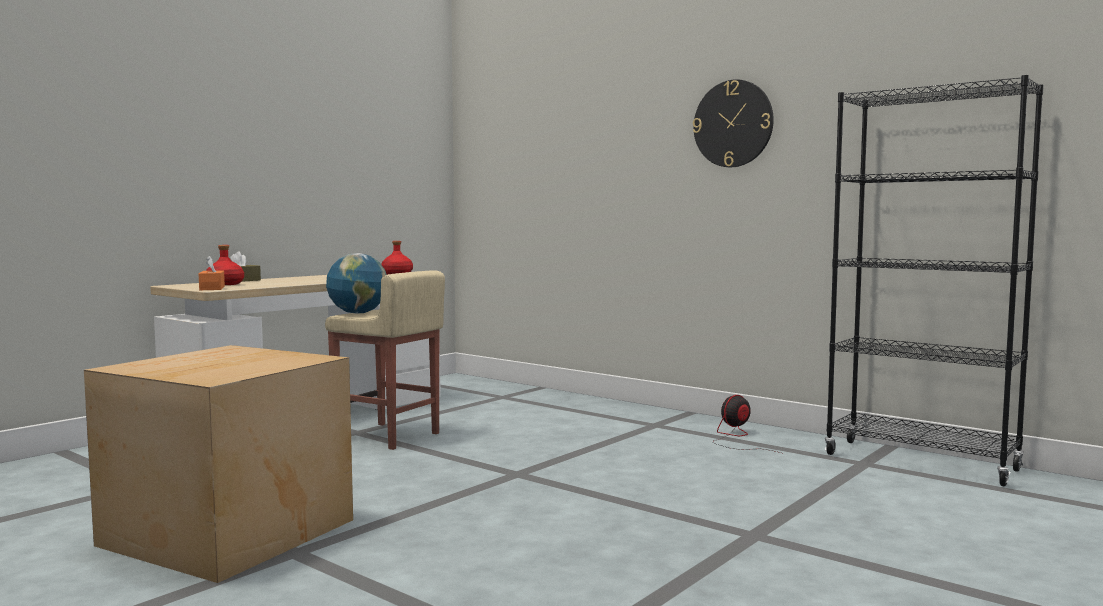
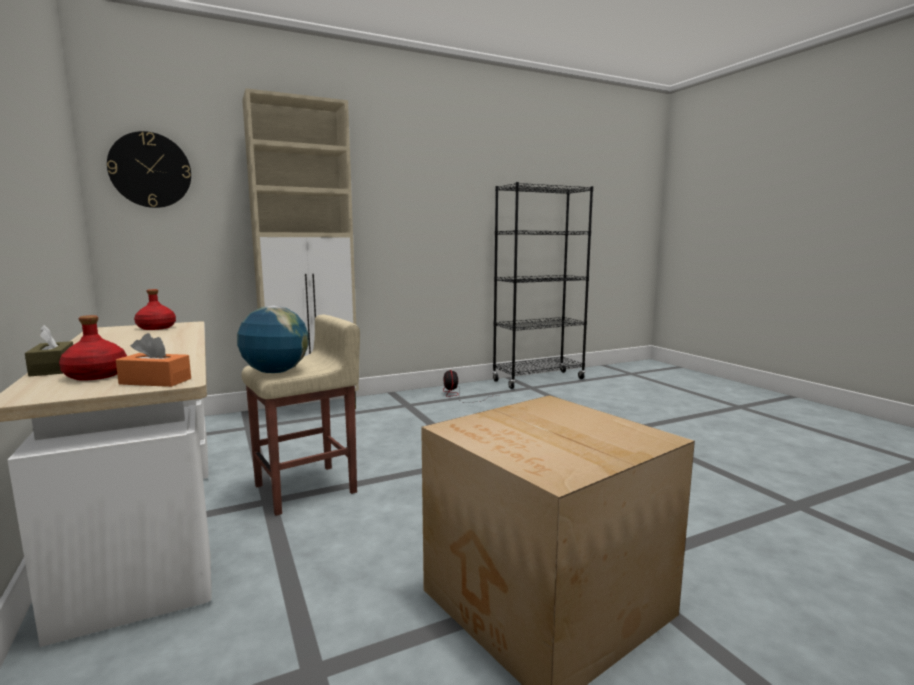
camera: 65 degrees left, 5 degrees up
(580, 401) = (313, 409): none -> beige cabinet
(733, 124) = (413, 190): wall clock -> wall clock (150, 170)

